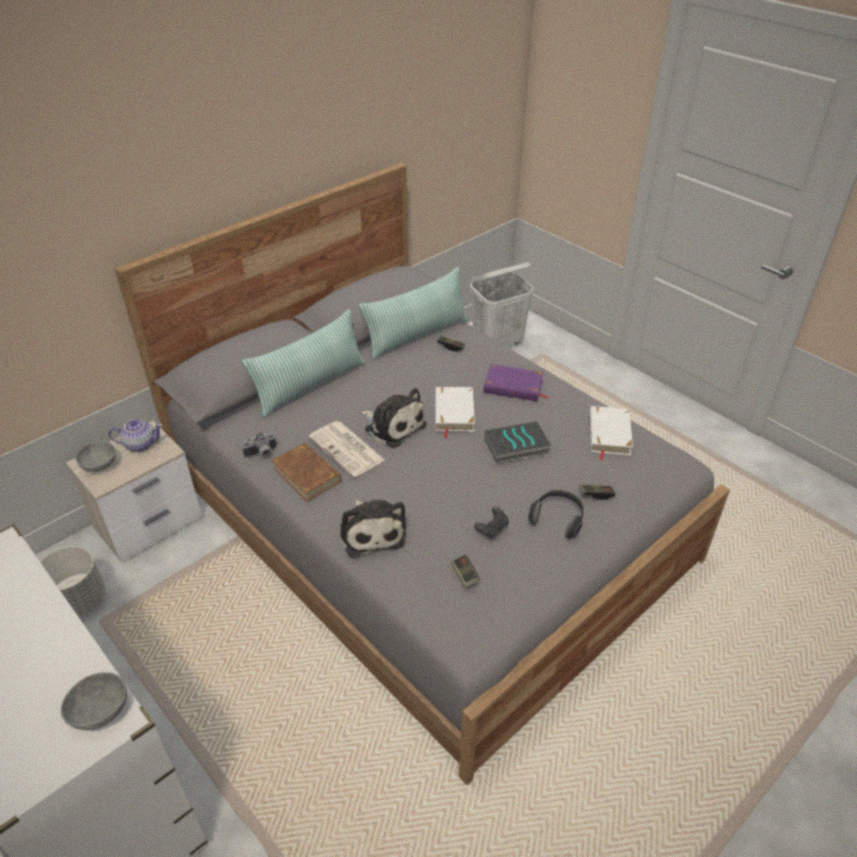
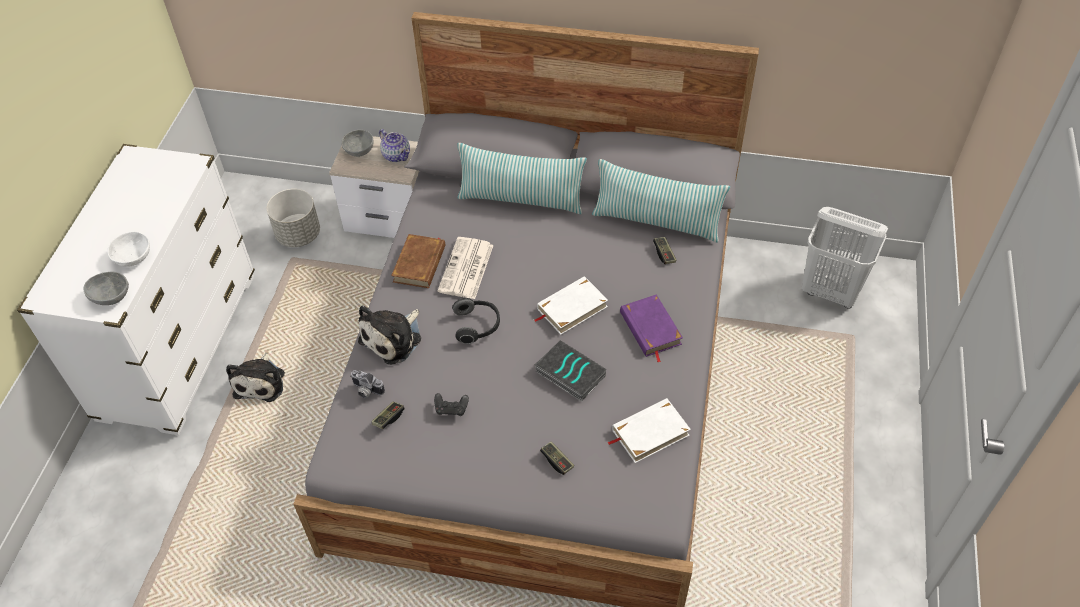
camera: 55 degrees right, 10 degrees up
(68, 661) = (133, 258): none -> white bowl
(262, 454) = (419, 225): camera -> camera (366, 391)
(393, 426) = (519, 279): plush toy -> plush toy (261, 381)
(557, 519) = (503, 448): headphones -> headphones (477, 326)

